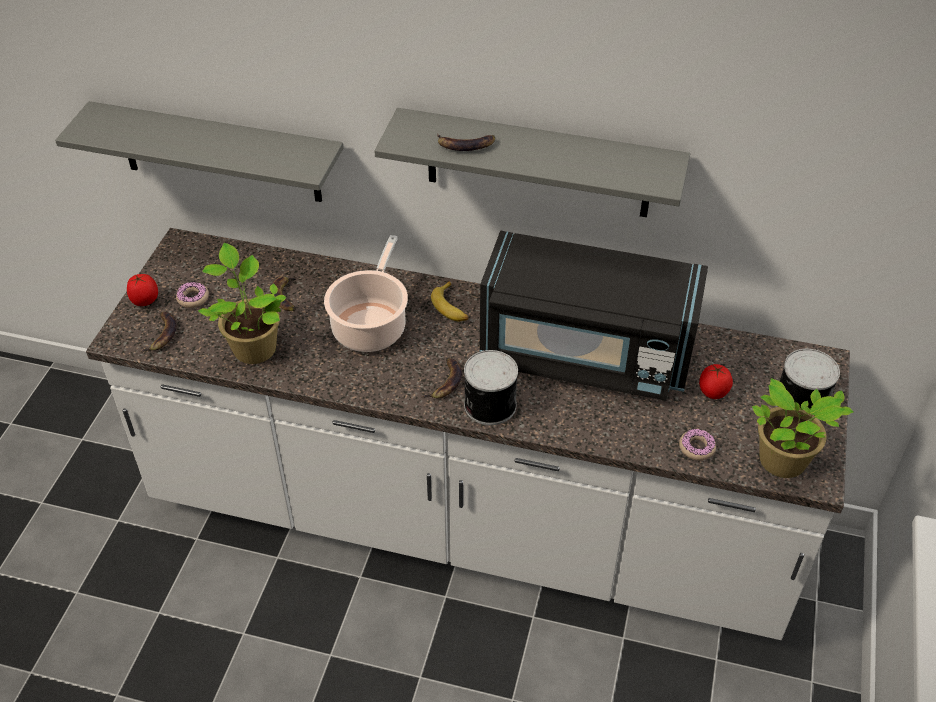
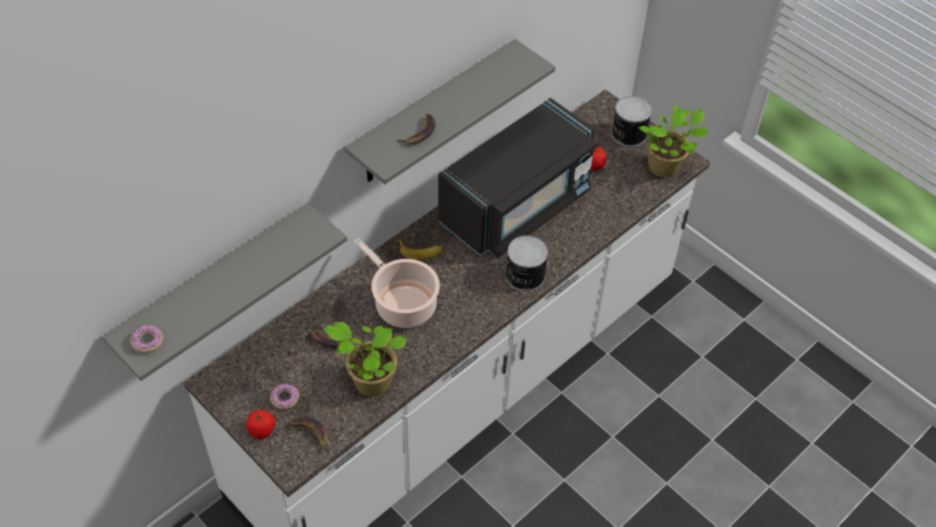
camera: 60 degrees left, 5 degrees up
(445, 382) = (488, 288): banana -> none
(696, 448) = (629, 197): donut -> donut (147, 341)

